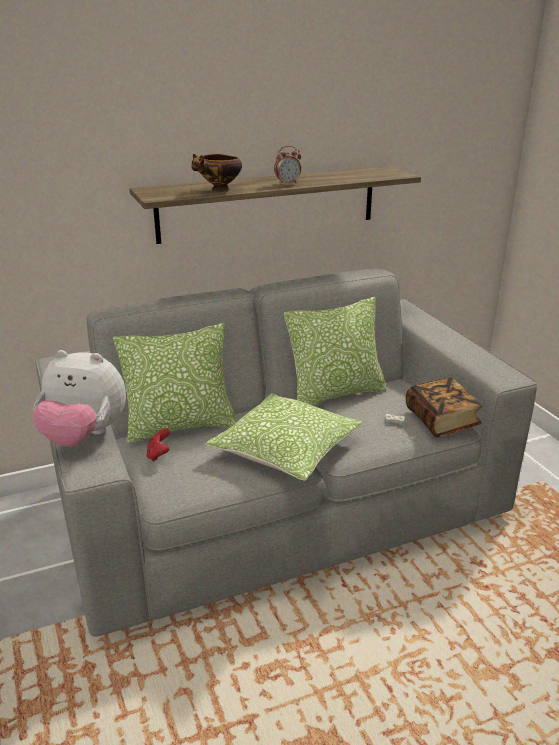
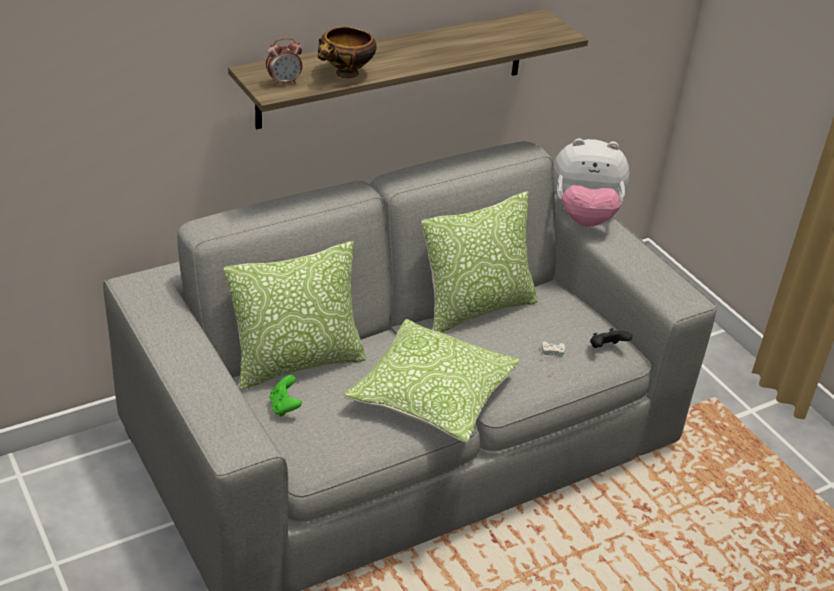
camera: 10 degrees left, 10 degrees up
(84, 436) = (213, 400): plush toy -> plush toy (583, 217)
(159, 455) = (284, 407): red game controller -> green game controller
(287, 183) = (426, 57): alarm clock -> alarm clock (284, 82)
(441, 420) = (606, 348): book -> black game controller

